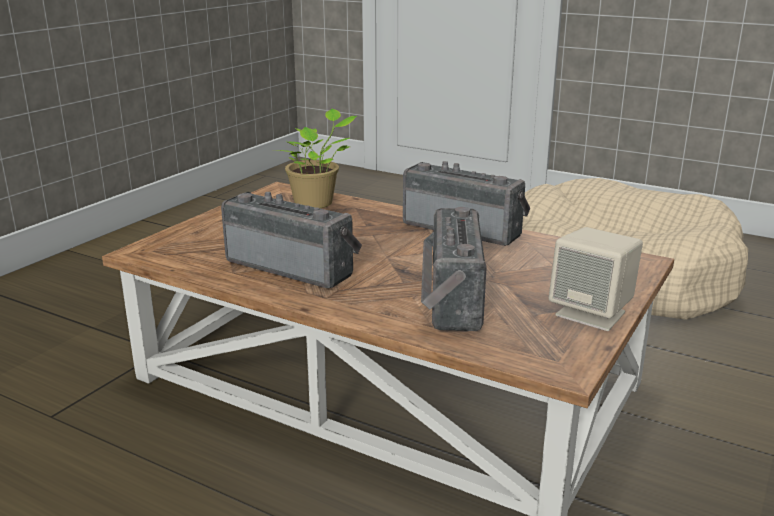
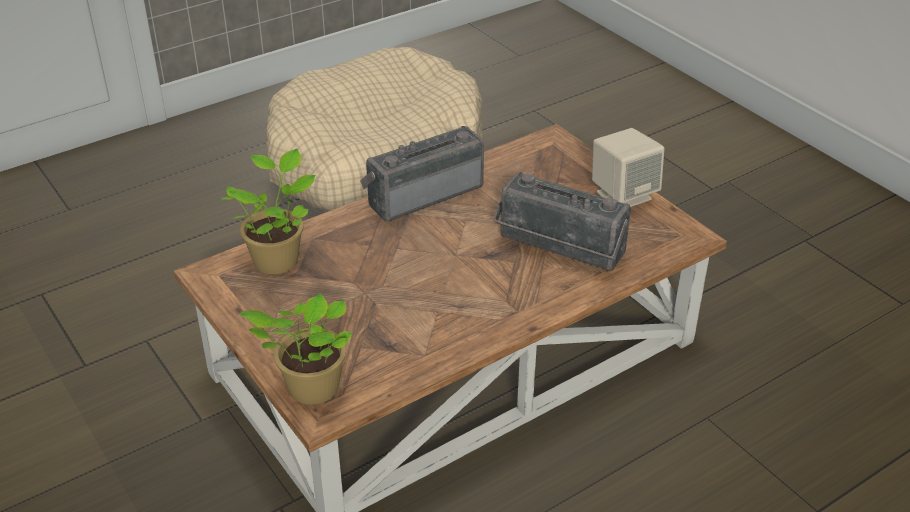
camera: 65 degrees left, 15 degrees up
(166, 243) = (309, 389): none -> potted plant
(293, 266) = (437, 314): radio -> none

